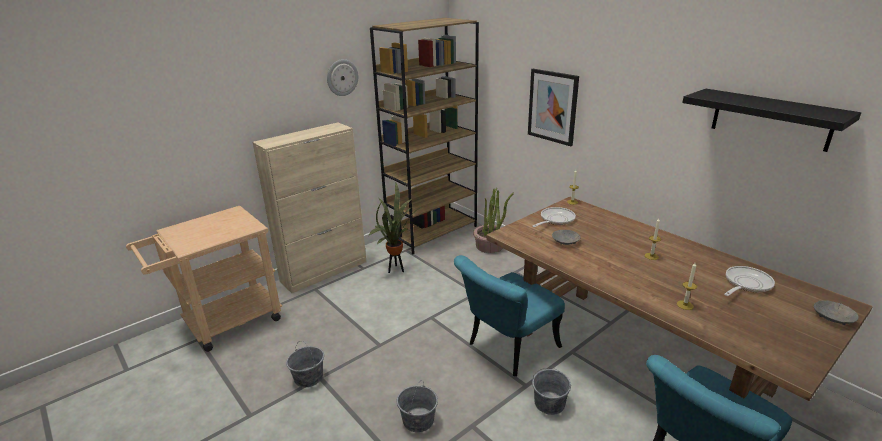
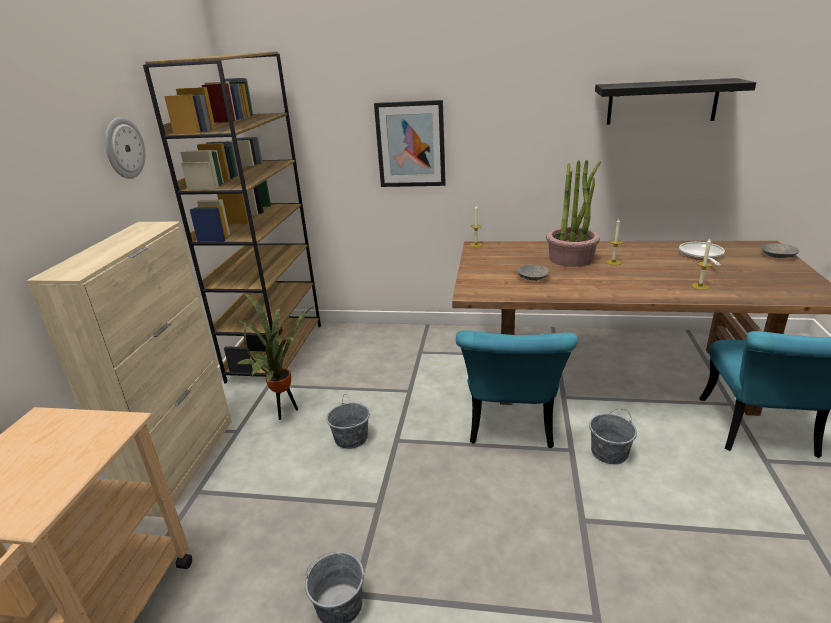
camera: 40 degrees left, 0 degrees up
(418, 420) = (529, 554): grey bucket -> grey bucket (351, 438)
(490, 246) = (361, 339): potted plant -> potted plant (571, 258)
(555, 220) = (490, 264): frying pan -> none

